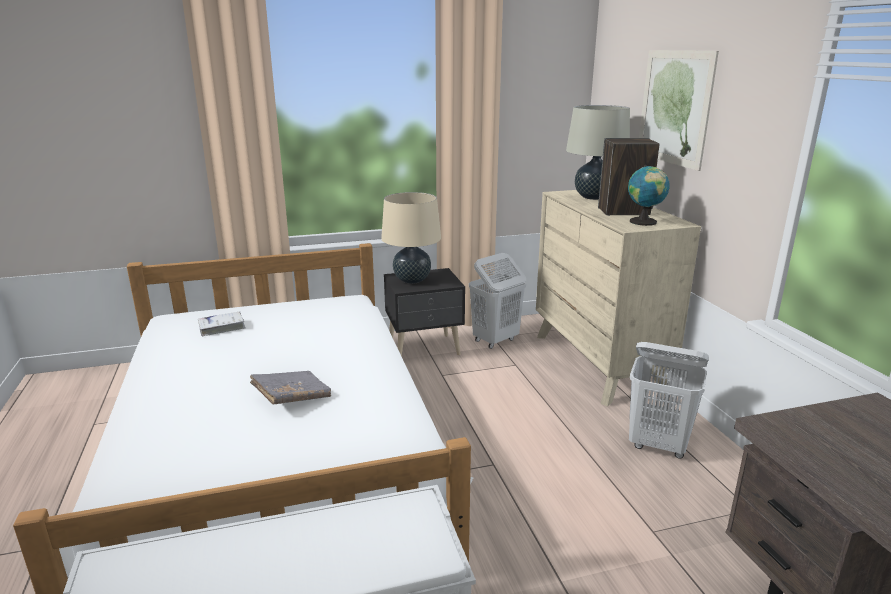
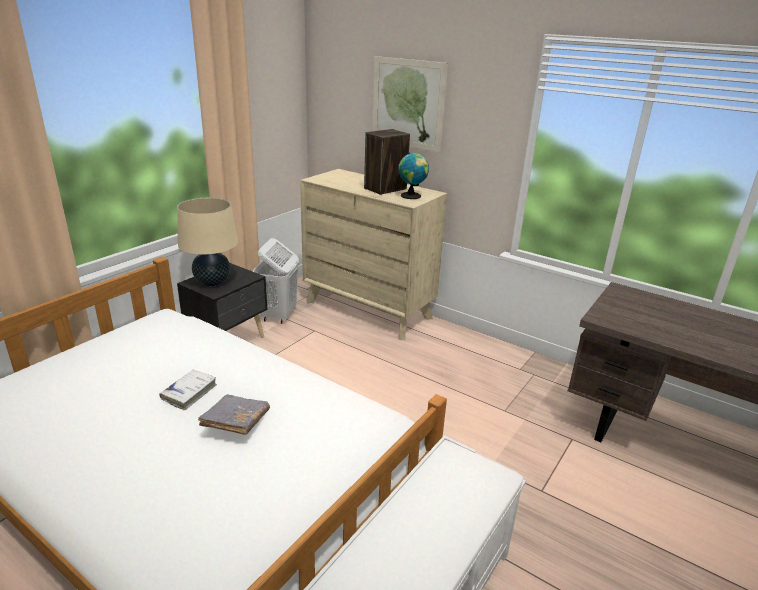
camera: 40 degrees left, 5 degrees up
(222, 327) = (63, 388): white book -> white book (189, 393)
(593, 197) = (345, 179): beige table lamp -> none
(658, 445) = (457, 355): white laundry basket -> none

